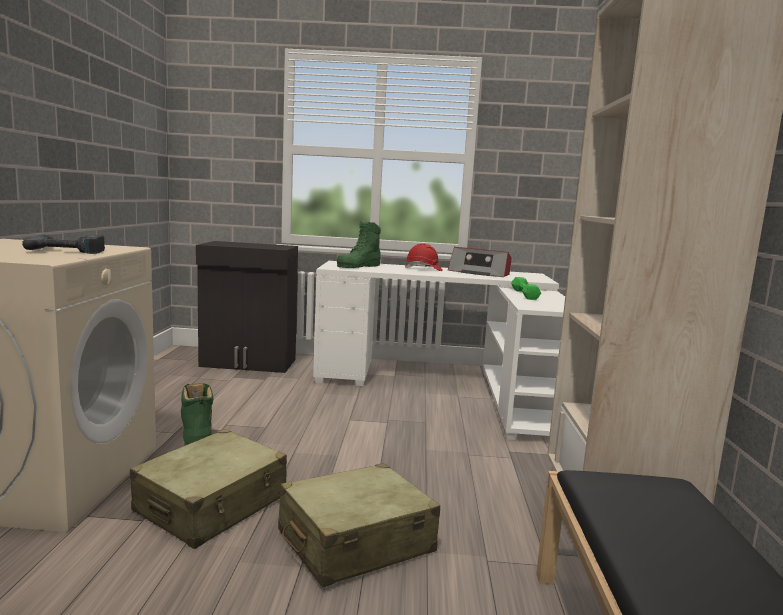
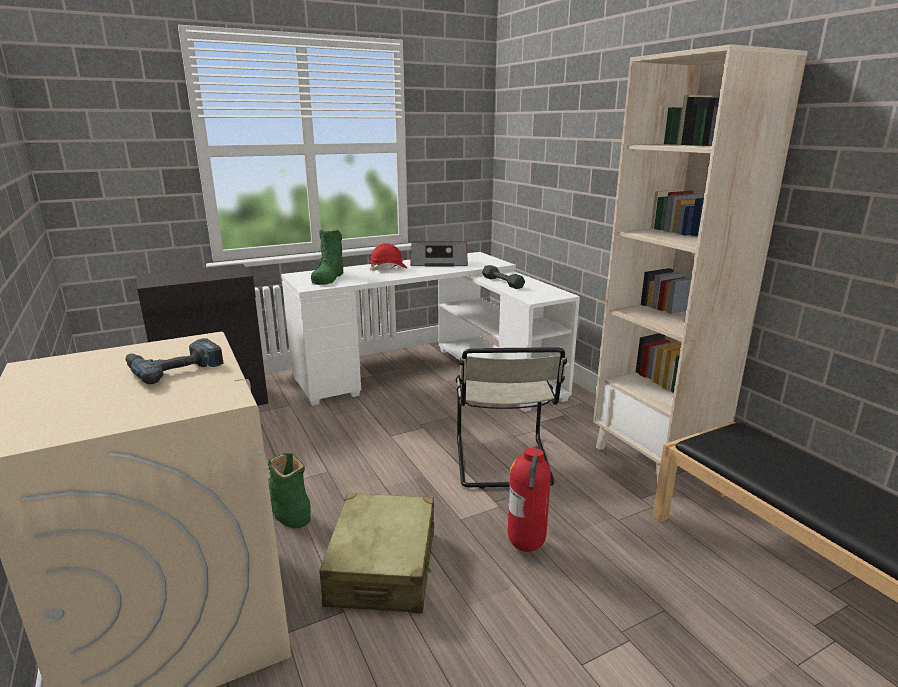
camera: 30 degrees left, 10 degrees up
(355, 542) = (527, 547): beige suitcase -> fire extinguisher
(425, 471) = (503, 464): none -> beige chair
(525, 294) = (502, 282): green dumbbell -> grey dumbbell

